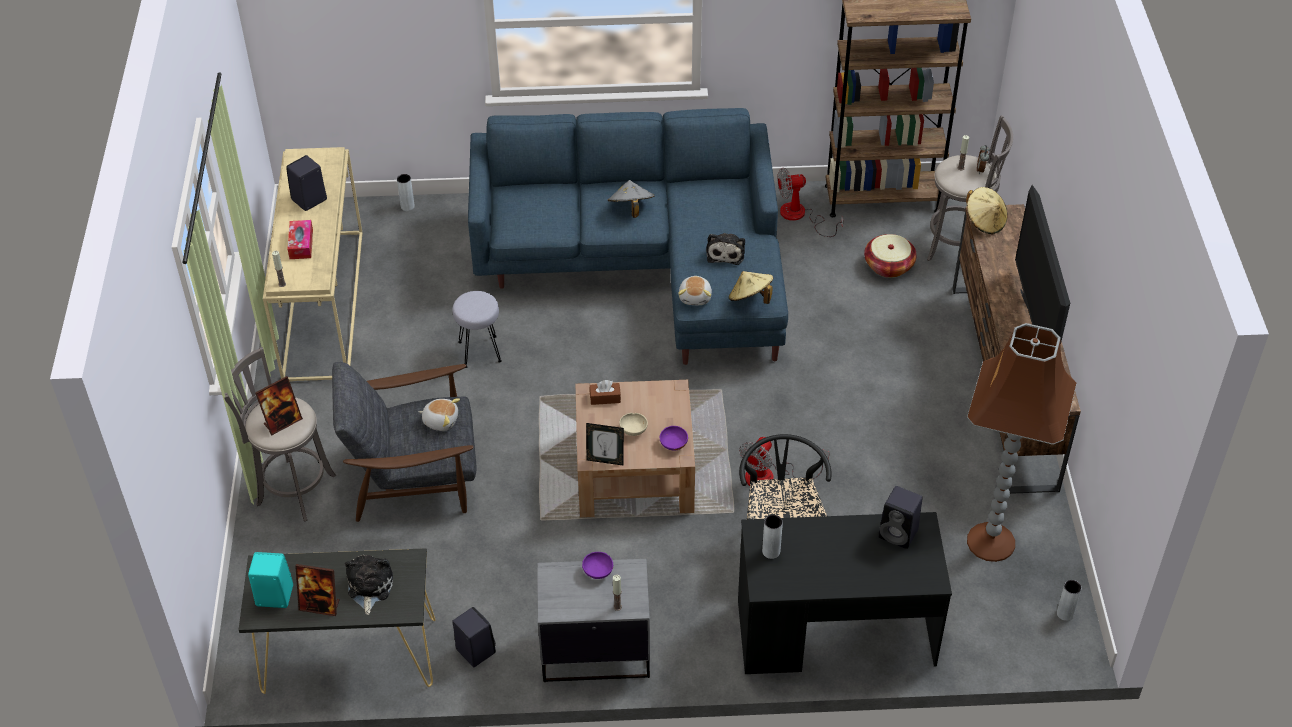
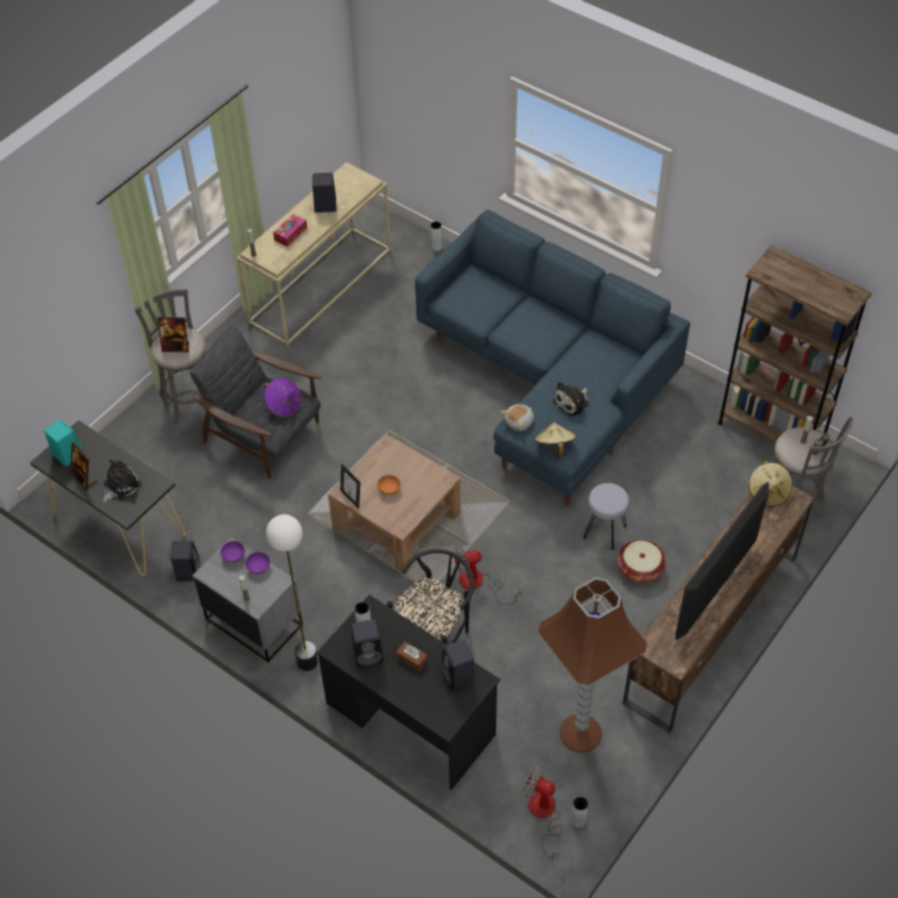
camera: 40 degrees right, 5 degrees up
(440, 420) = (284, 406): plush toy -> purple hat
(480, 351) = (383, 375): grey stool -> grey stool (605, 531)
(605, 398) = (394, 456): brown tissue box -> brown tissue box (412, 659)
(631, 209) = (541, 332): grey hat -> none
(634, 430) = (389, 489): beige bowl -> orange bowl
(673, 445) = (403, 516): purple bowl -> purple bowl (233, 556)
(686, 651) = (307, 662): none -> floor lamp
(799, 569) = (369, 654): none -> black speaker
(800, 216) = (695, 409): fan -> fan (544, 815)
(889, 266) = (721, 486): basket -> basket (640, 569)

